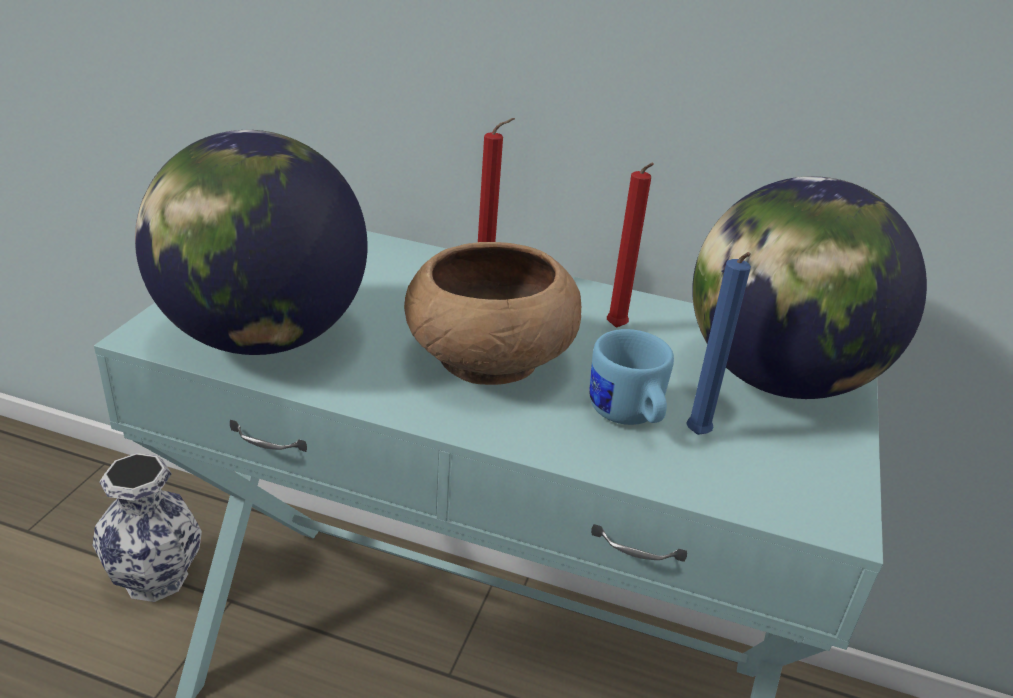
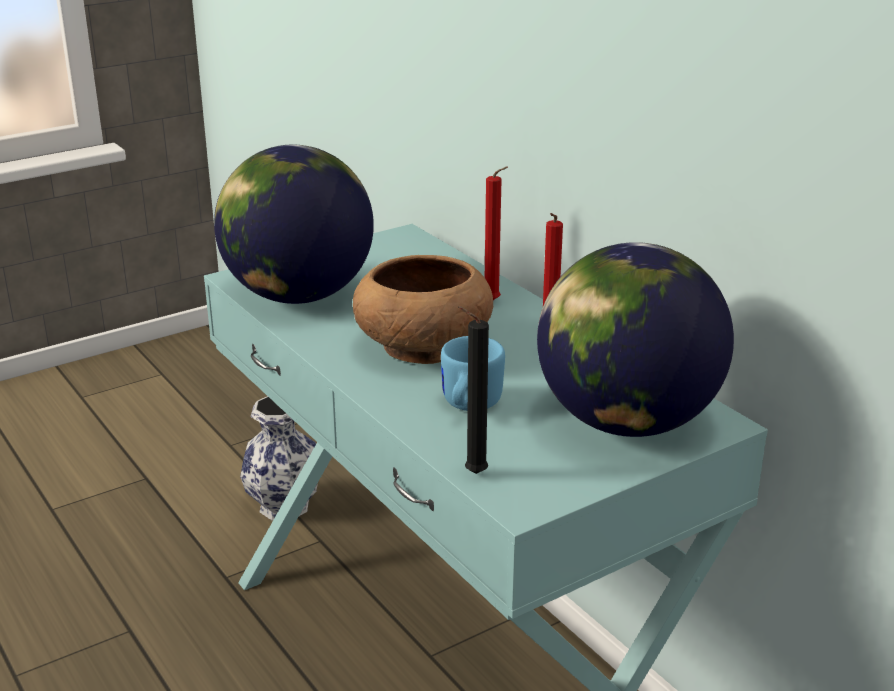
camera: 40 degrees right, 5 degrees down
(697, 437) = (499, 432): blue candle -> none
(744, 502) = (472, 473): none -> black candle

